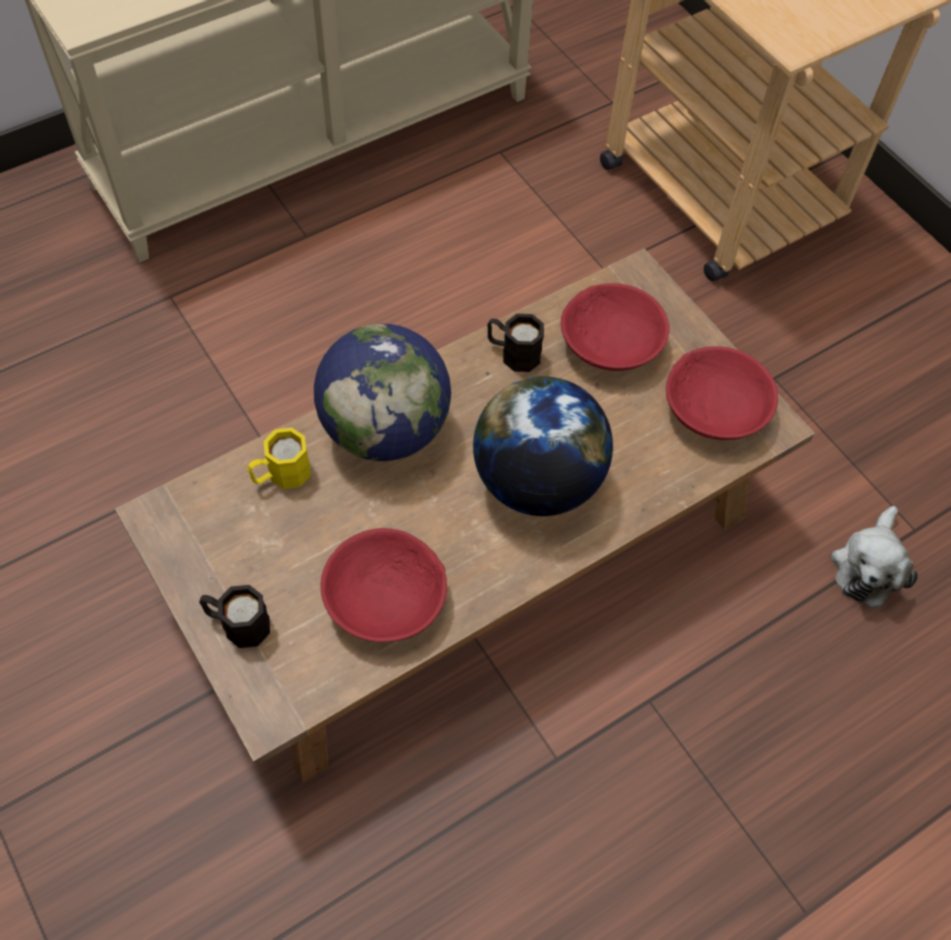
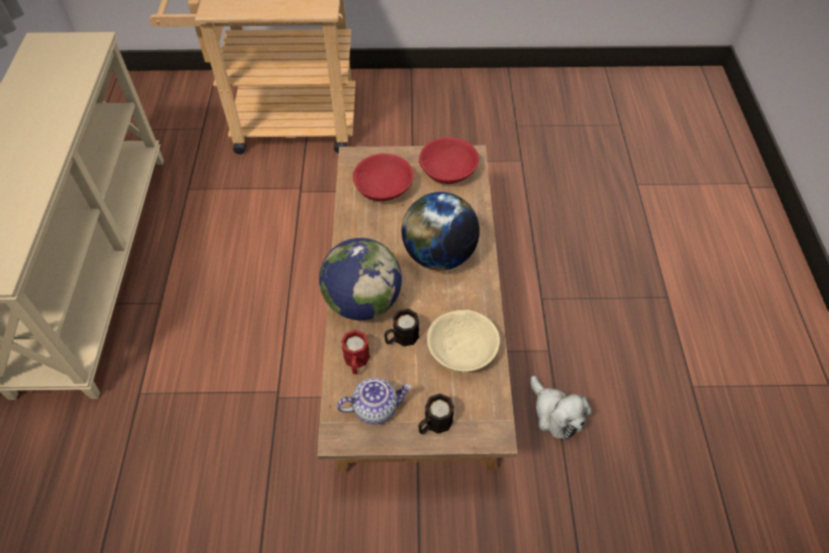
camera: 55 degrees left, 5 degrees down
(223, 537) = (375, 407): none -> teapot
(281, 475) = (356, 362): yellow mug -> red mug
(385, 598) = (462, 350): red bowl -> beige bowl
(513, 353) = (359, 226): black mug -> black mug (401, 338)
(868, 566) = (527, 185): plush toy -> plush toy (555, 414)

